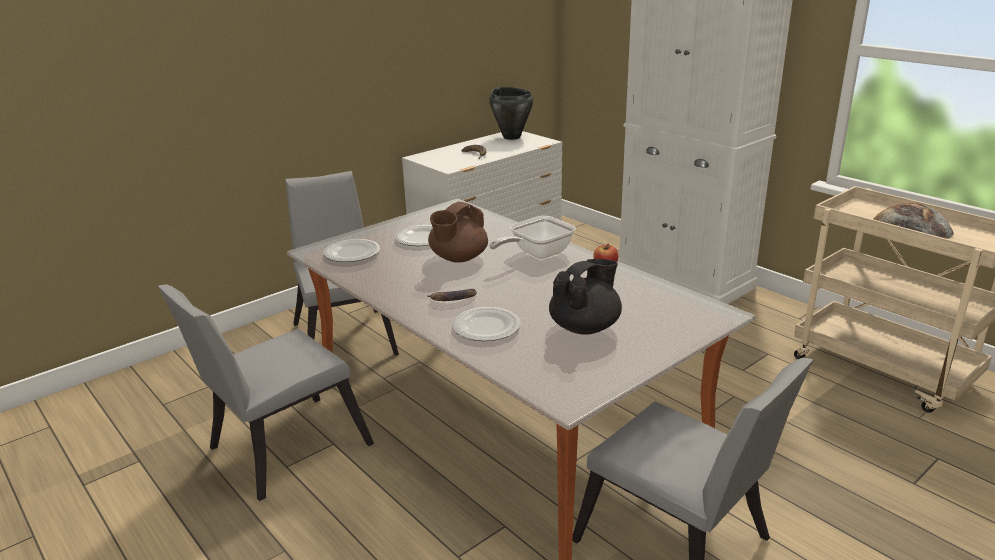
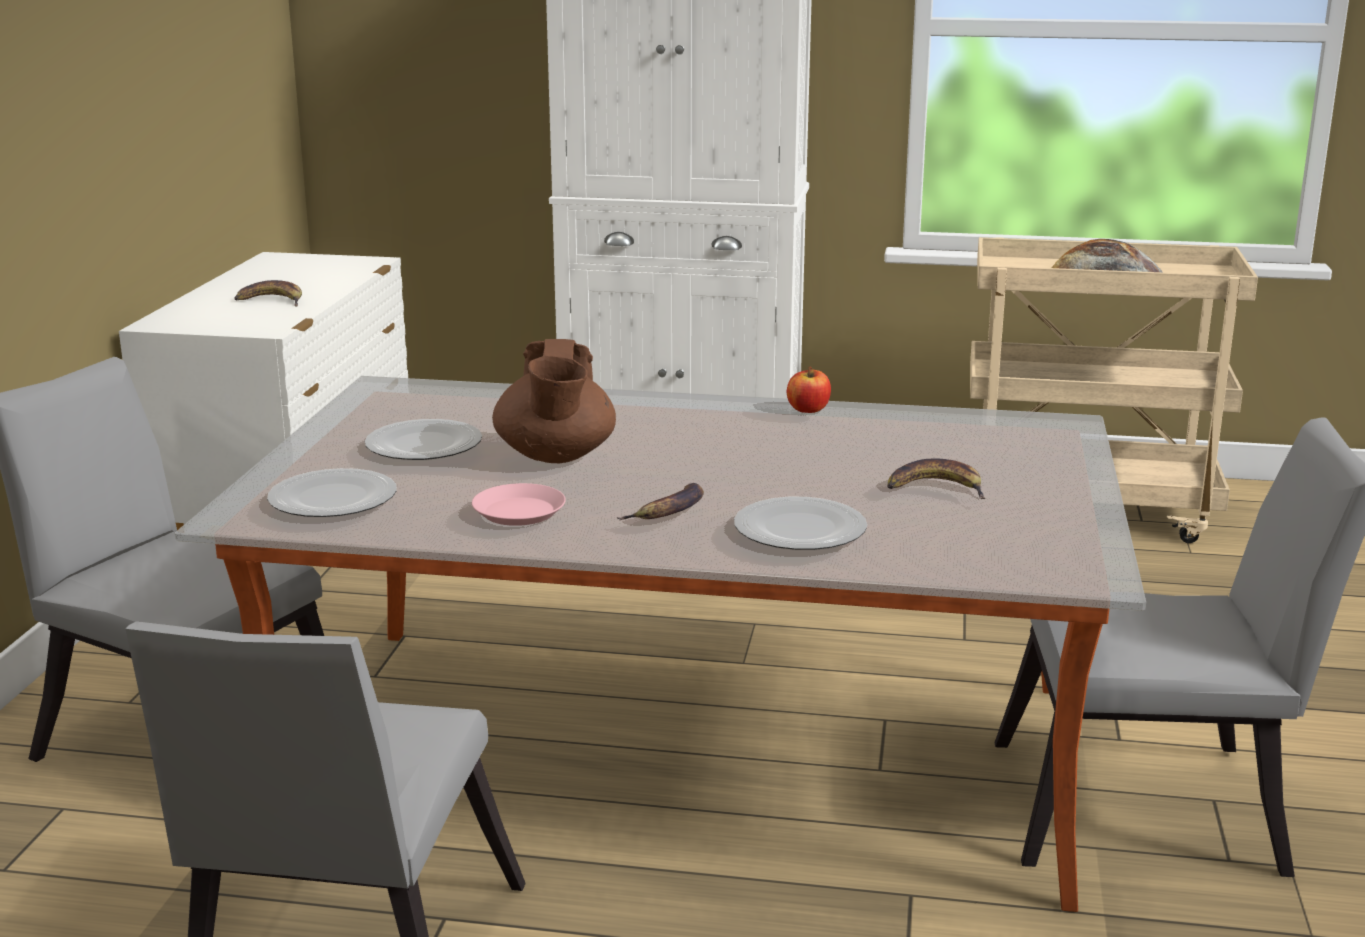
camera: 40 degrees left, 5 degrees down
(399, 280) = (518, 512): none -> pink plate
(511, 137) = (288, 264): black cooking pot -> none
(536, 254) = (674, 420): frying pan -> none
(585, 327) = (936, 488): black teapot -> banana

